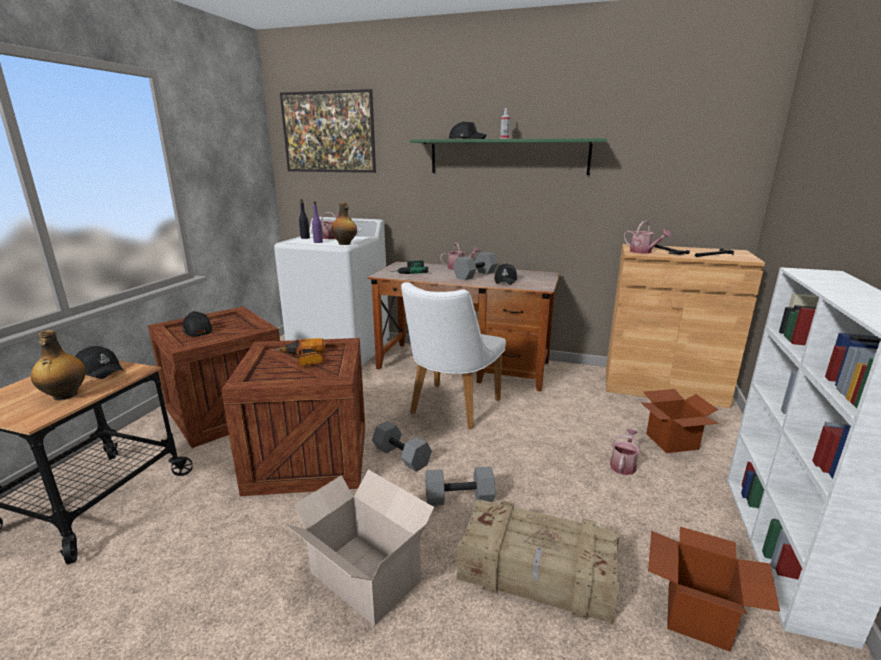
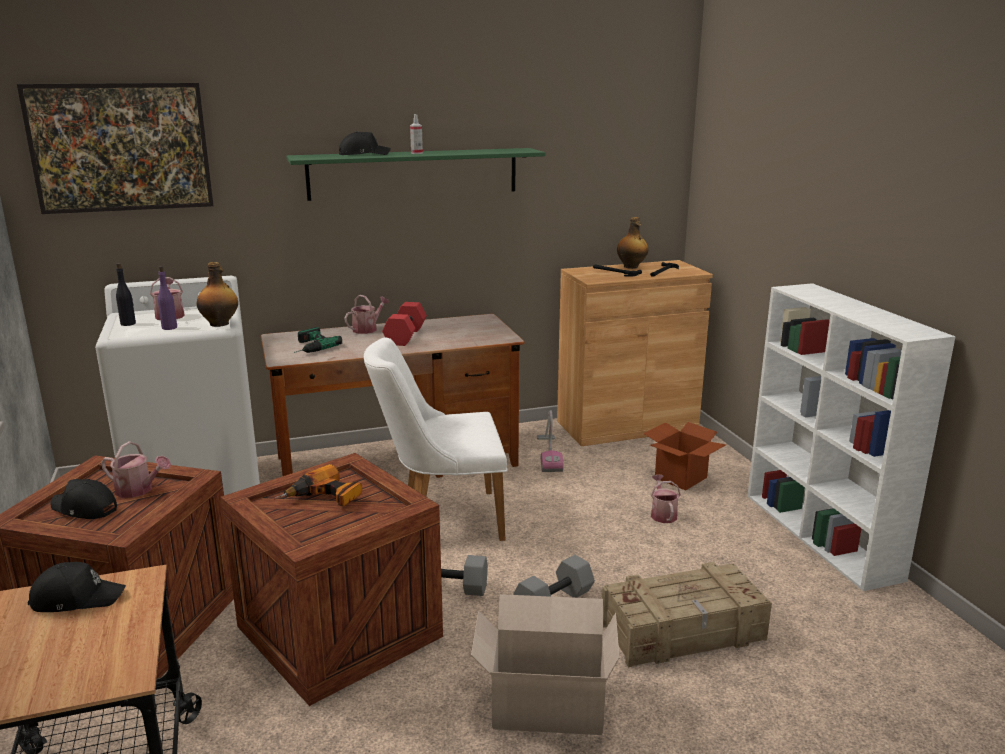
camera: 35 degrees left, 0 degrees up
(65, 396) = (102, 641): bottle -> bottle (631, 267)
(450, 409) = (441, 518): white chair -> white chair turned 90 degrees clockwise
(475, 275) = (404, 336): grey dumbbell -> red dumbbell
(506, 280) = (453, 336): black cap -> none
(574, 390) = (549, 454): none -> vacuum cleaner
(643, 252) = (599, 278): watering can -> watering can (138, 490)
(697, 616) = (811, 607): cardboard box -> none

